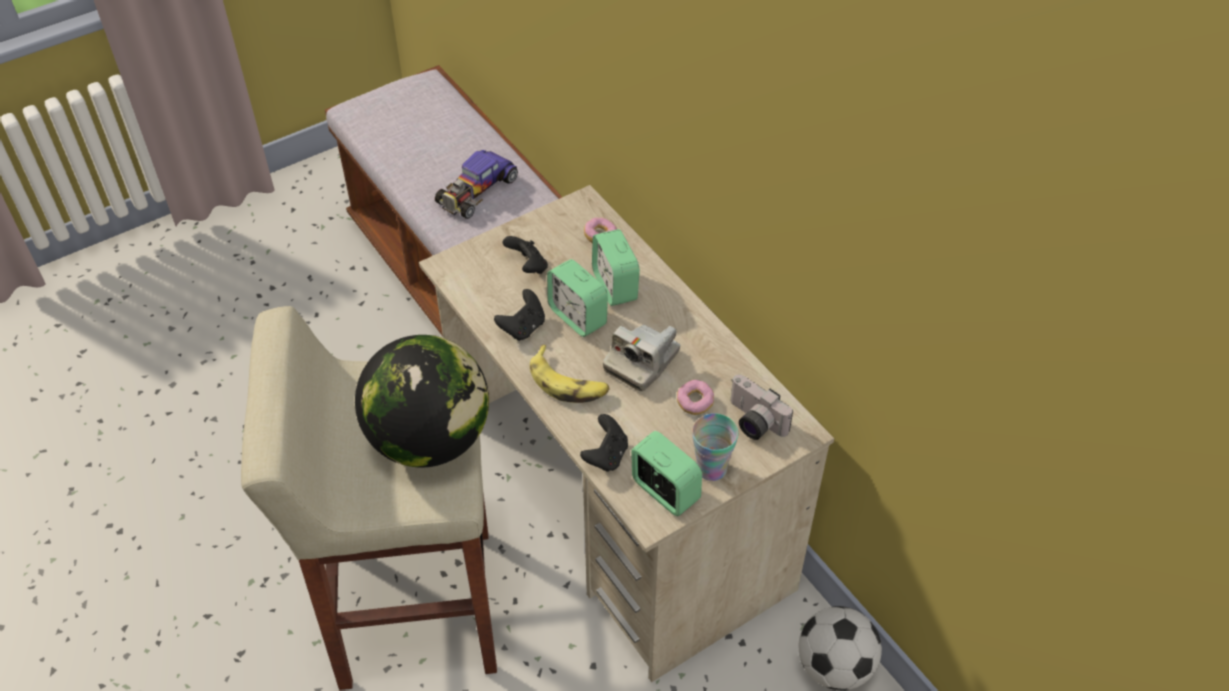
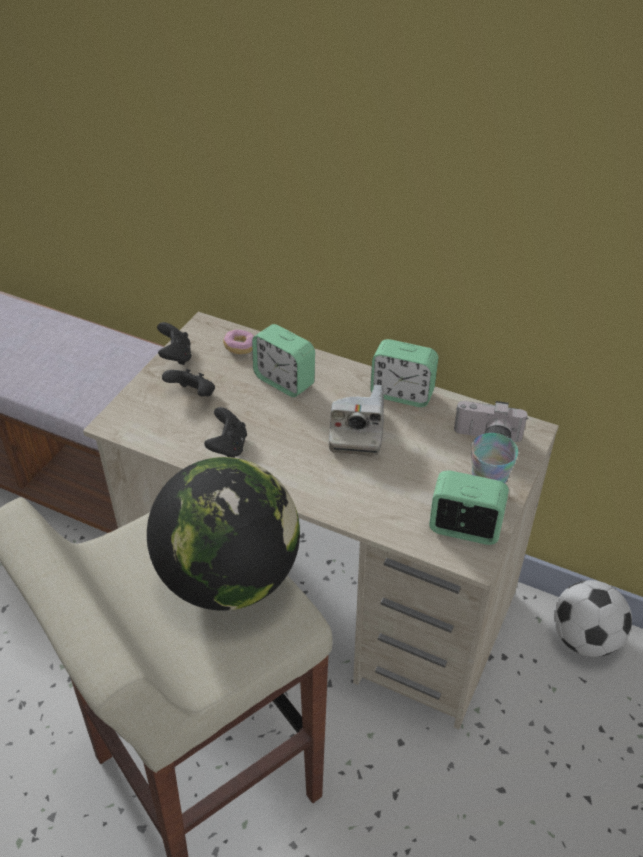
camera: 30 degrees left, 5 degrees down
(476, 190) = (77, 363): toy car -> none
(568, 383) = (306, 475): banana -> none
(578, 316) = (271, 418): alarm clock -> alarm clock (402, 394)
(606, 456) = (390, 522): black game controller -> black game controller (176, 356)
(694, 402) = (428, 445): donut -> none

